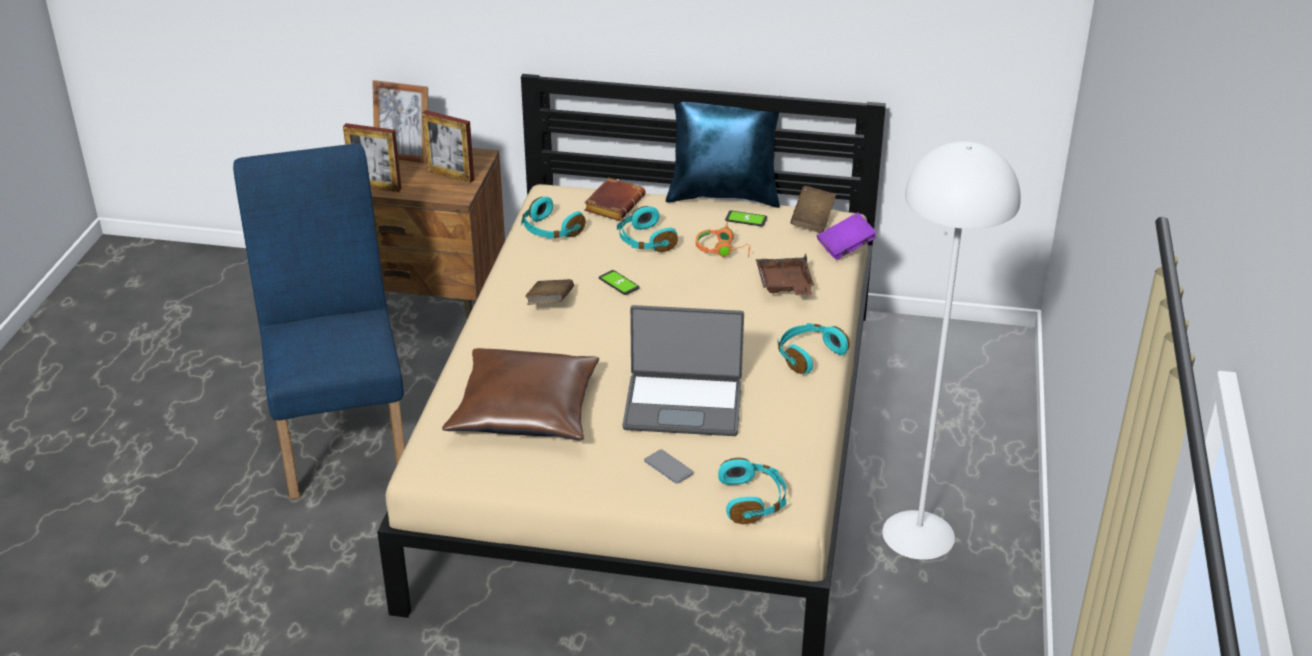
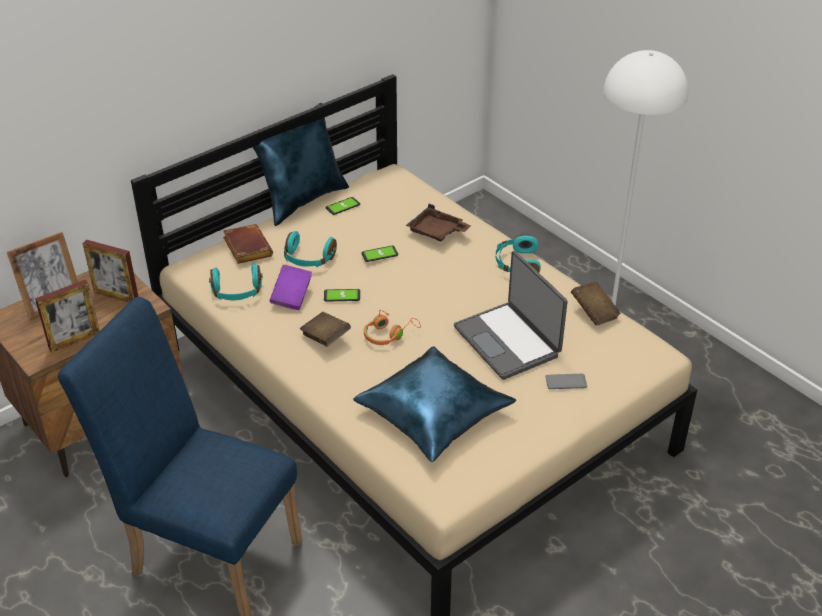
camera: 50 degrees left, 5 degrees up
(450, 175) = (116, 296): picture frame -> picture frame turned 45 degrees clockwise
(526, 410) = (434, 413): brown pillow -> blue pillow
(683, 405) = (508, 341): laptop -> laptop turned 105 degrees clockwise
(703, 272) = (379, 254): none -> phone
(722, 250) = (366, 233): orange headphones -> orange headphones (389, 334)
(753, 501) = (634, 365): turquoise headphones -> none
(812, 220) = (380, 183): brown book -> brown book (594, 312)
(845, 247) = (426, 188): purple book -> purple book (292, 296)

